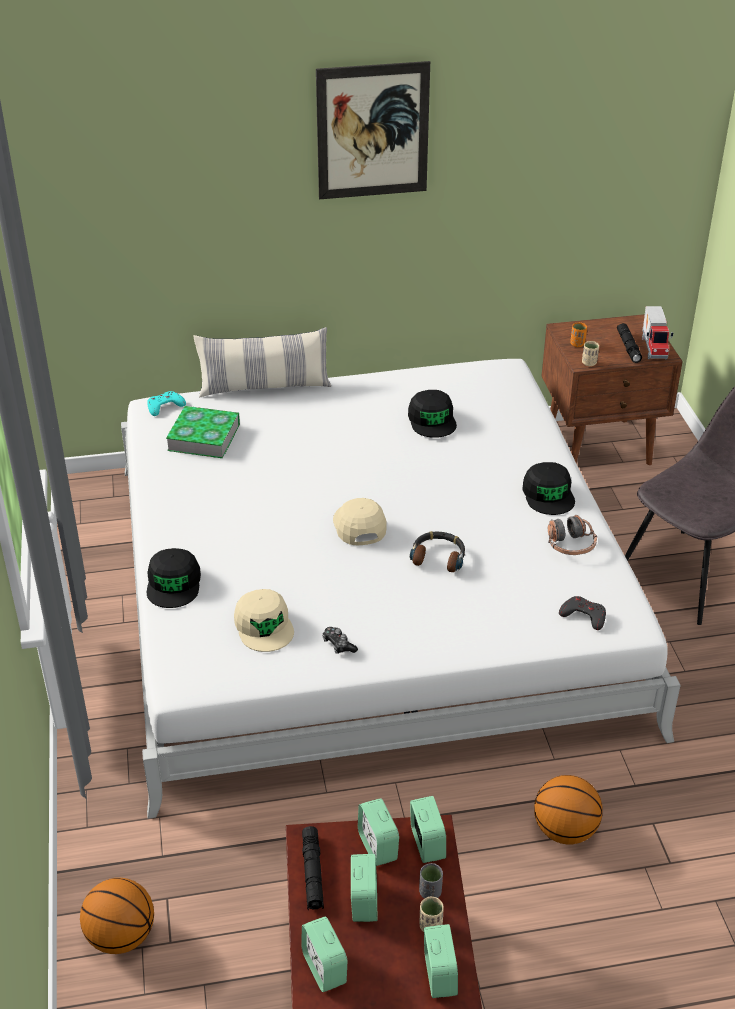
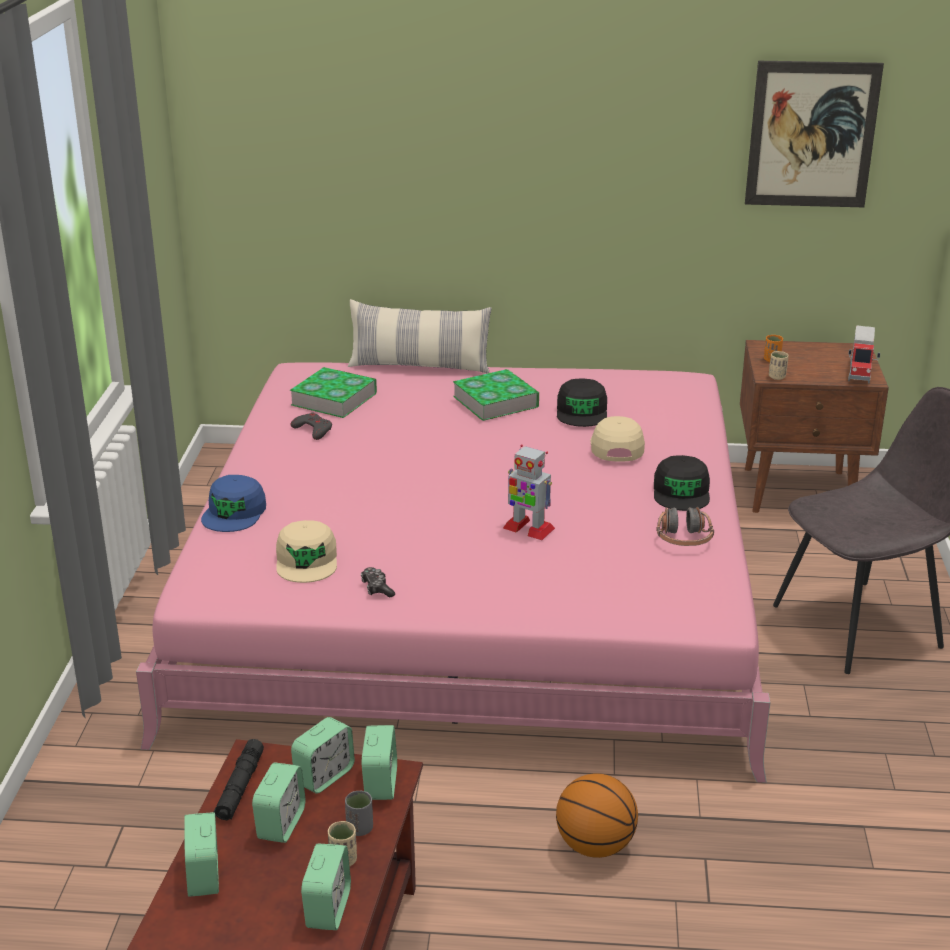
camera: 15 degrees right, 10 degrees down
(121, 937) = (57, 851): basketball -> none
(165, 406) = (309, 370): turquoise game controller -> none
(174, 584) = (234, 512): black cap -> blue cap
(352, 419) = (495, 401): none -> book
(359, 525) = (454, 490): beige cap -> beige cap (616, 446)
(366, 592) = (474, 586): white bed -> pink bed
(372, 131) = (553, 93): picture -> picture (812, 135)
(378, 846) = (324, 776): alarm clock -> alarm clock turned 135 degrees counterclockwise
(438, 556) = (528, 528): headphones -> toy robot
(583, 615) = (666, 603): grey game controller -> grey game controller (313, 430)
(628, 347) = (830, 368): black flashlight -> none

